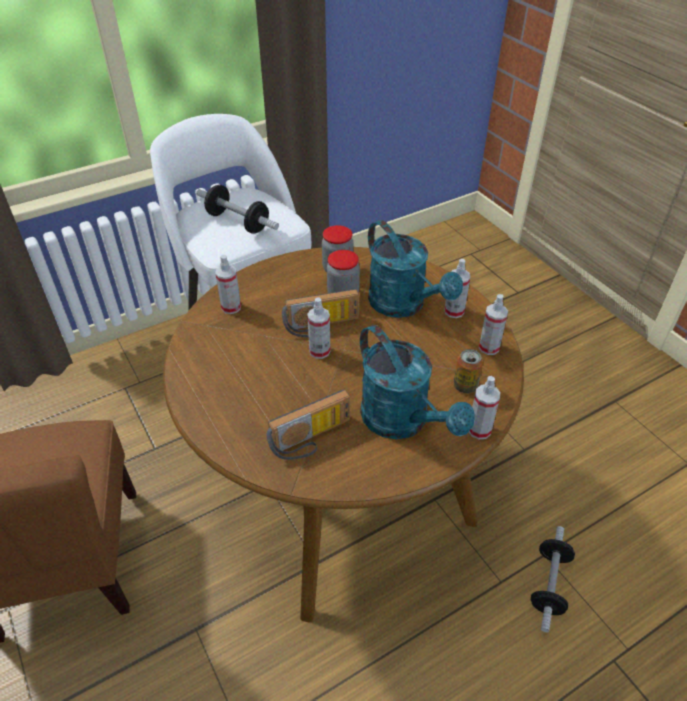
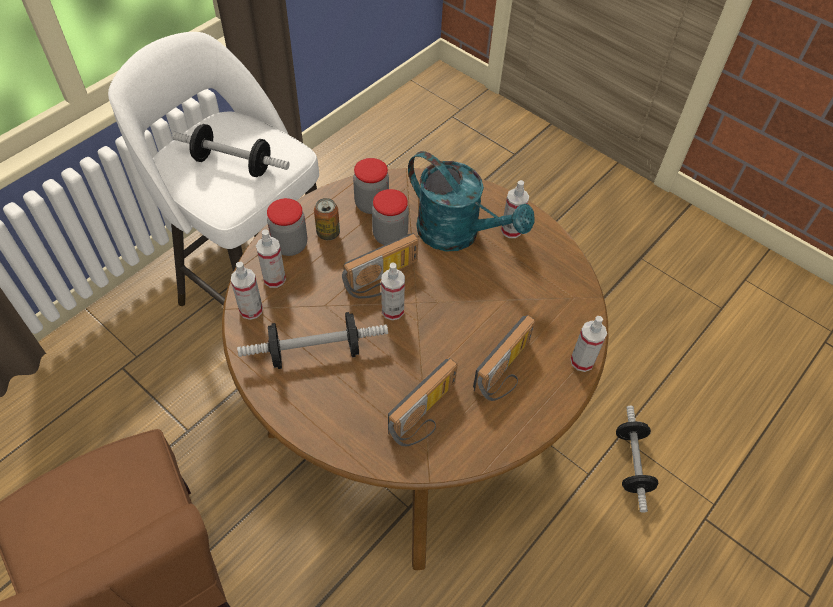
camera: 20 degrees left, 10 degrees up
(238, 368) = (315, 352): none -> dumbbell
(255, 286) = (290, 245): none -> jar
(402, 422) = (507, 372): turquoise watering can -> radio
(465, 386) = (552, 315): can -> can (328, 233)
(489, 347) = (559, 265): spray bottle -> spray bottle (251, 310)

